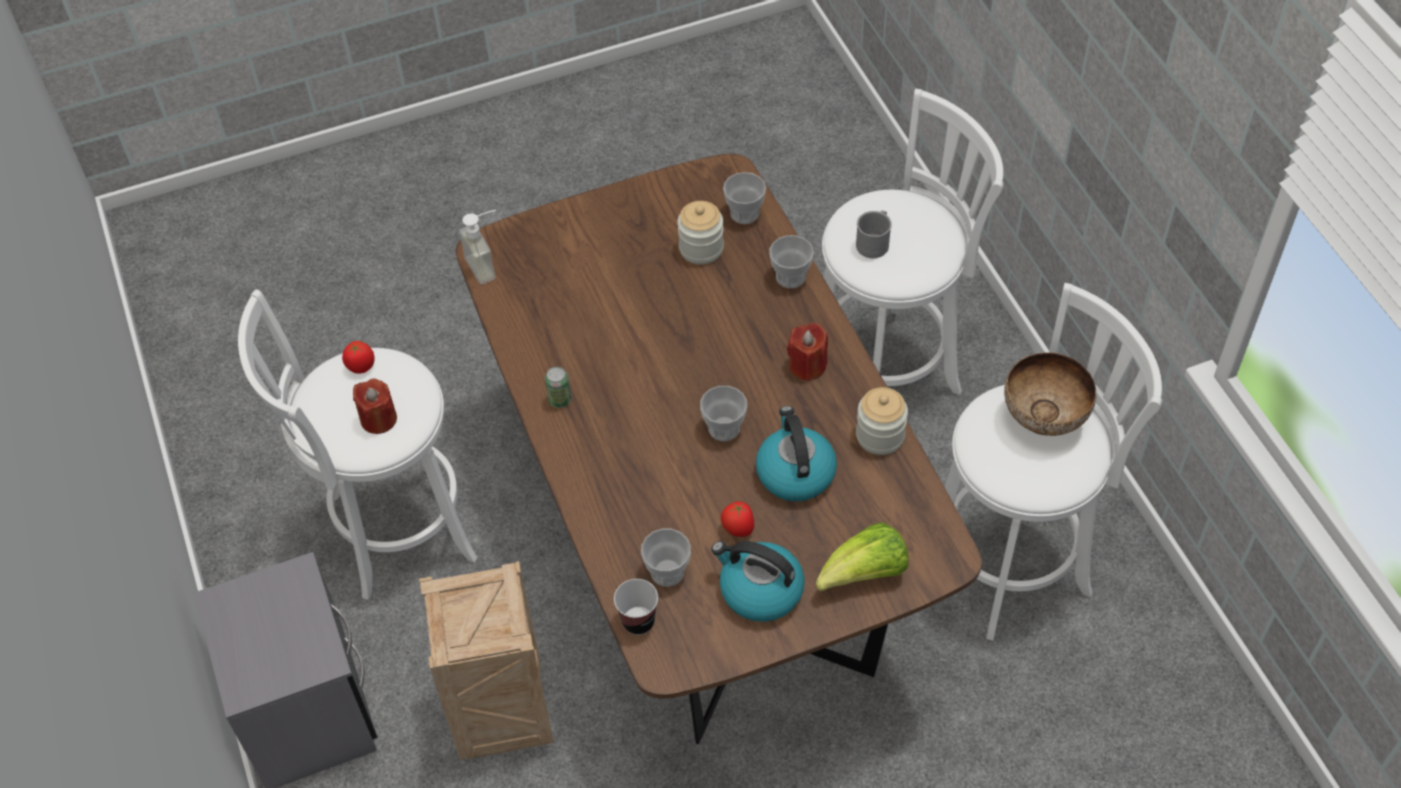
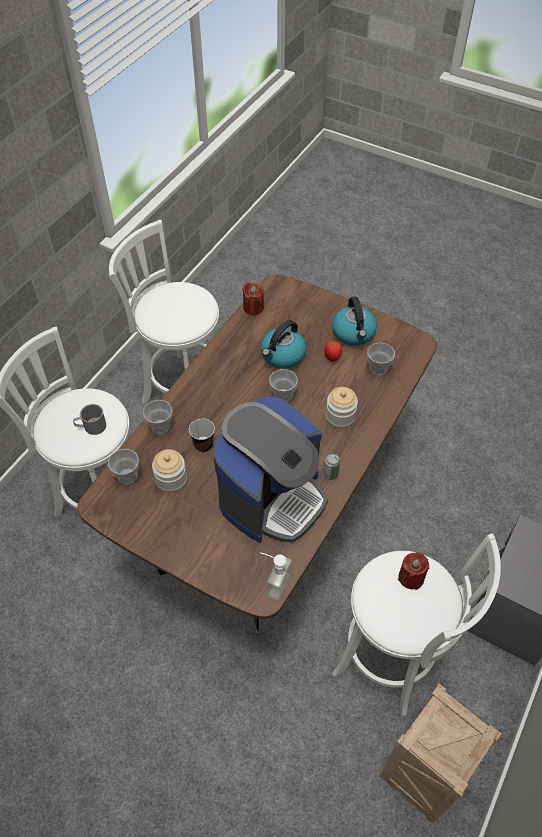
camera: 130 degrees left, 0 degrees up
(361, 367) = (389, 618): tomato -> none
(500, 714) = (431, 526): crate -> crate (422, 776)
(586, 325) = (272, 497): none -> coffee machine
(638, 621) = (411, 363): cup -> cup (203, 445)
(807, 366) = (215, 386): red candle -> red candle (253, 307)
(864, 574) = (311, 306): lettuce -> none
(880, 436) = (233, 337): jar -> jar (340, 417)
(1044, 420) = (162, 308): bowl -> none

